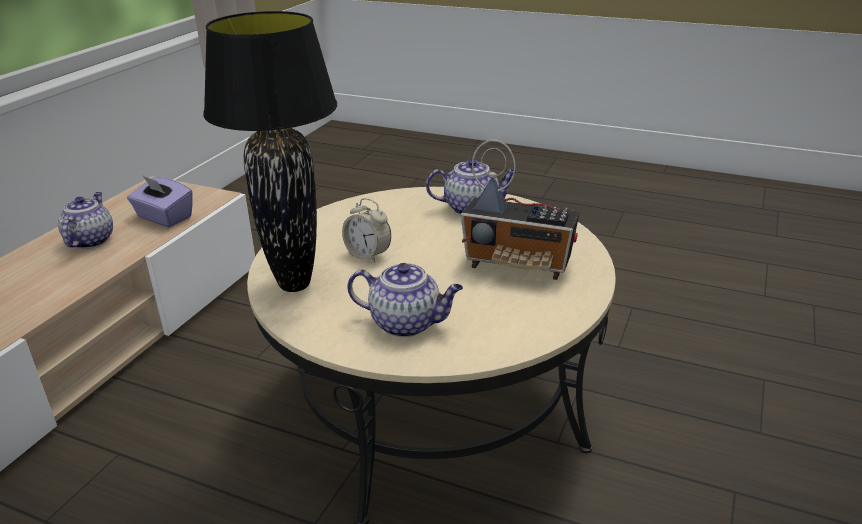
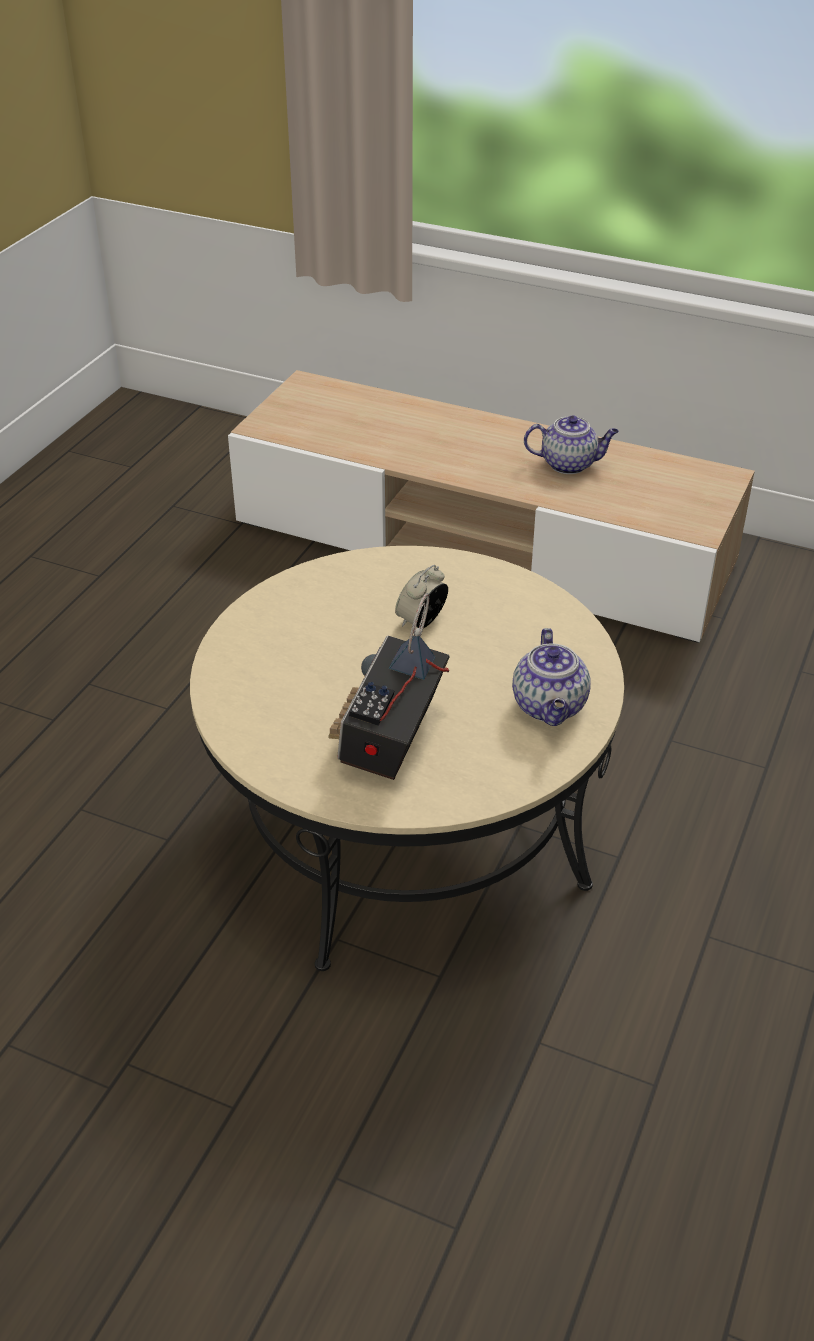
camera: 90 degrees right, 10 degrees up
(164, 218) = (631, 501): purple tissue box -> none
(295, 285) = (361, 576): black table lamp -> none
(407, 323) = (278, 652): teapot -> none

